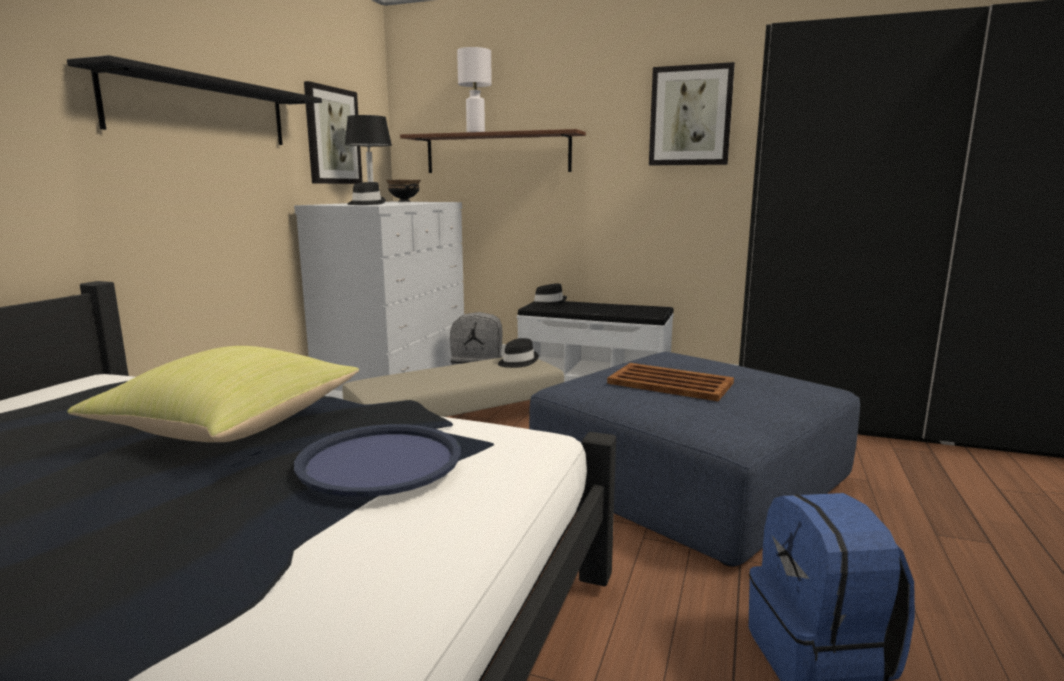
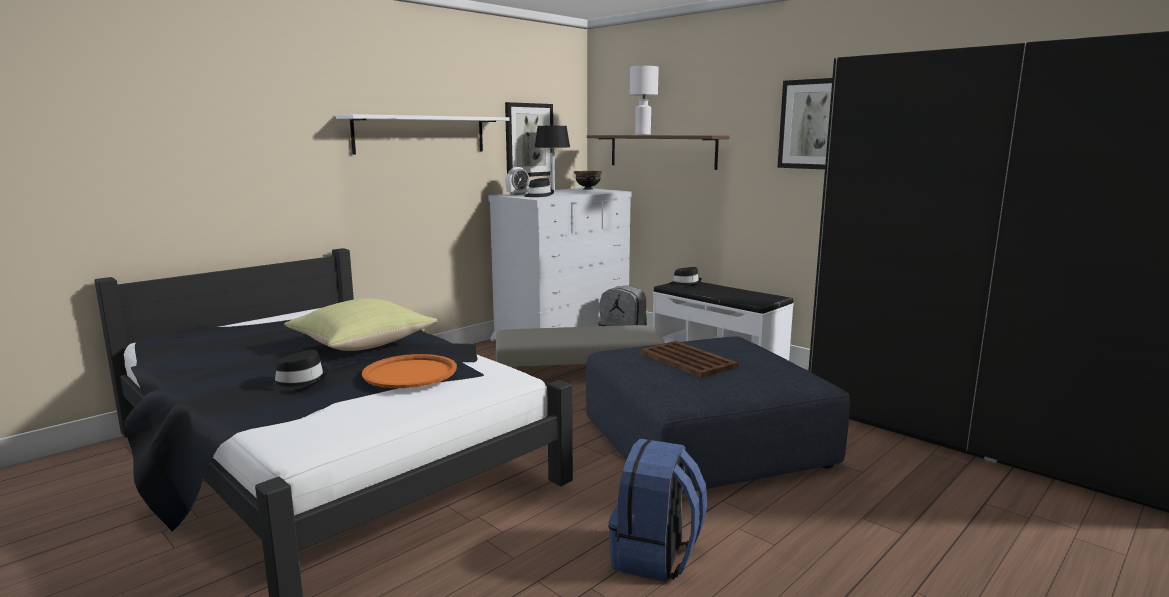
camera: 25 degrees right, 0 degrees up
(201, 111) = (421, 134): black shelf -> white shelf
(334, 204) = (517, 194): none -> alarm clock
(380, 461) = (410, 373): blue tray -> orange tray
(517, 362) = (634, 330): black hat -> black hat (300, 381)

